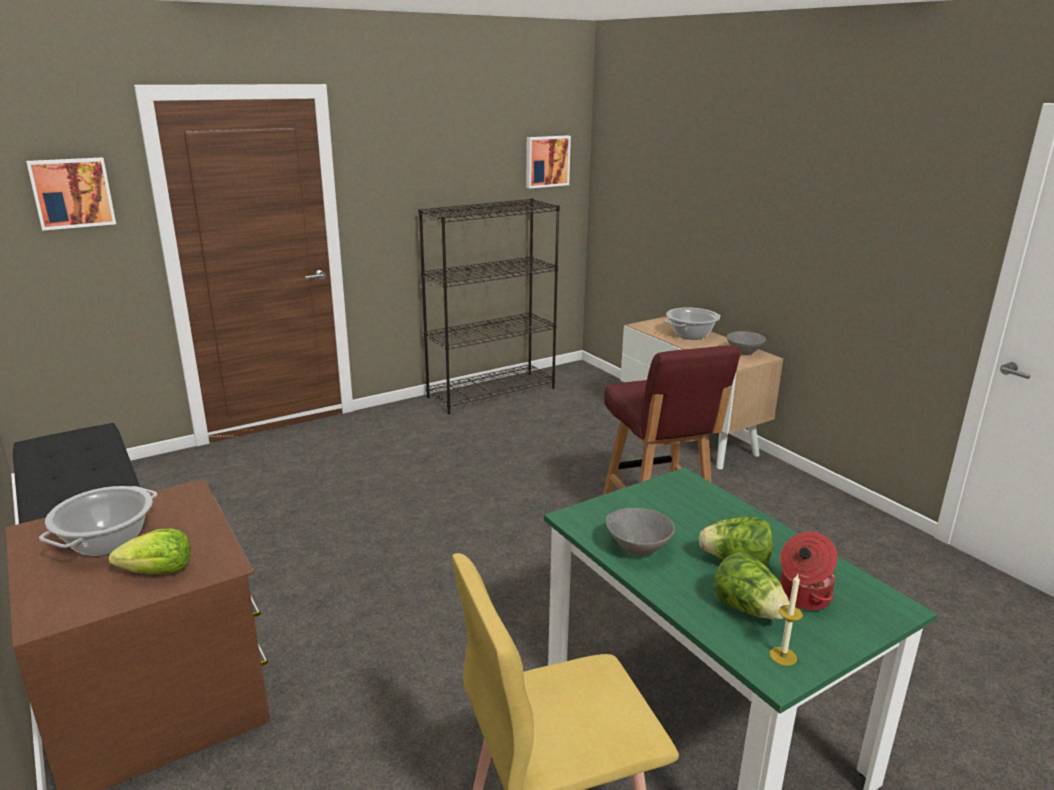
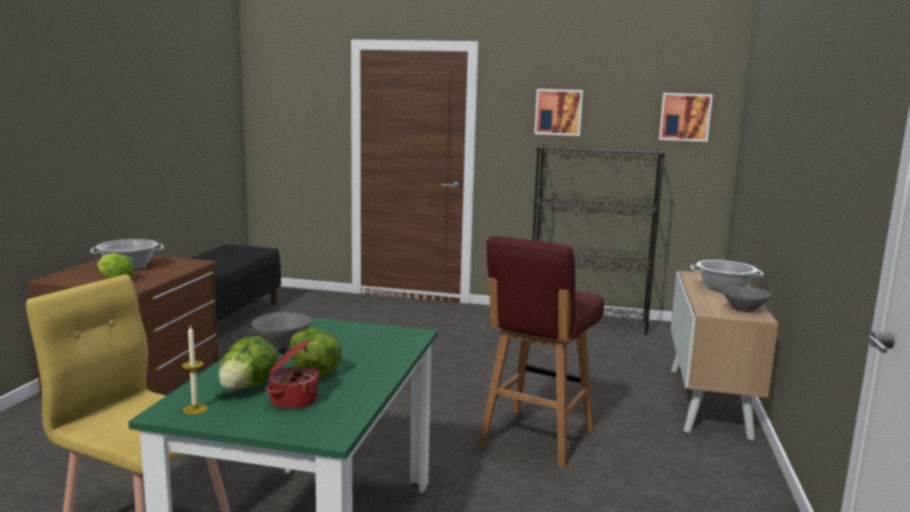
camera: 45 degrees right, 10 degrees down
(72, 193) = (307, 105): picture -> picture (558, 112)

